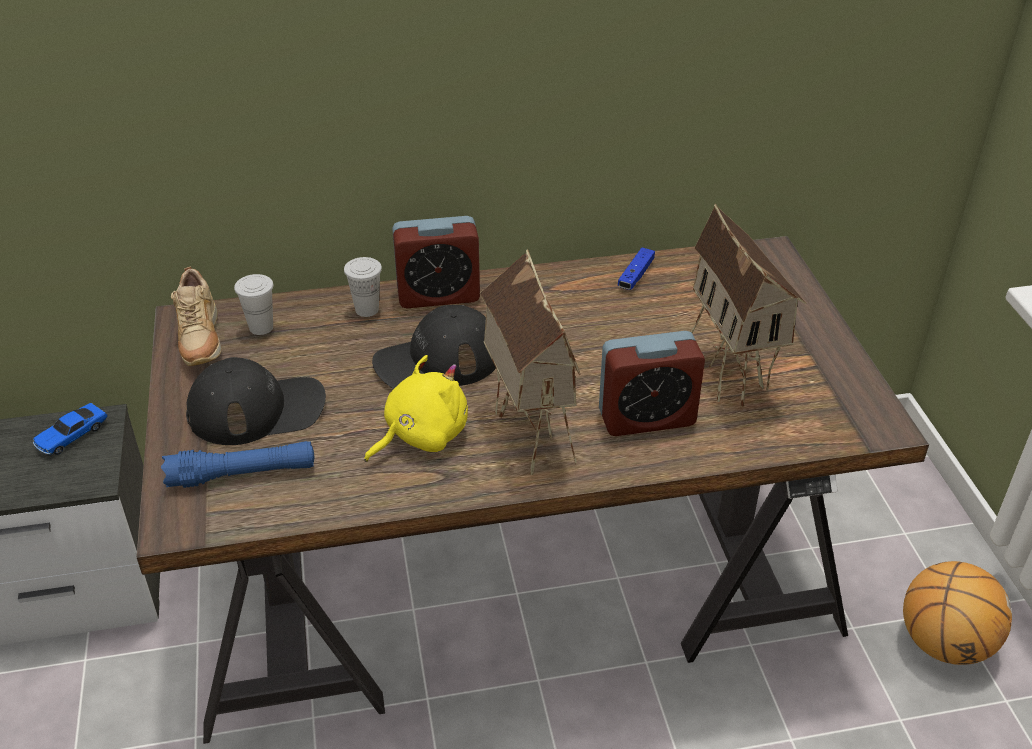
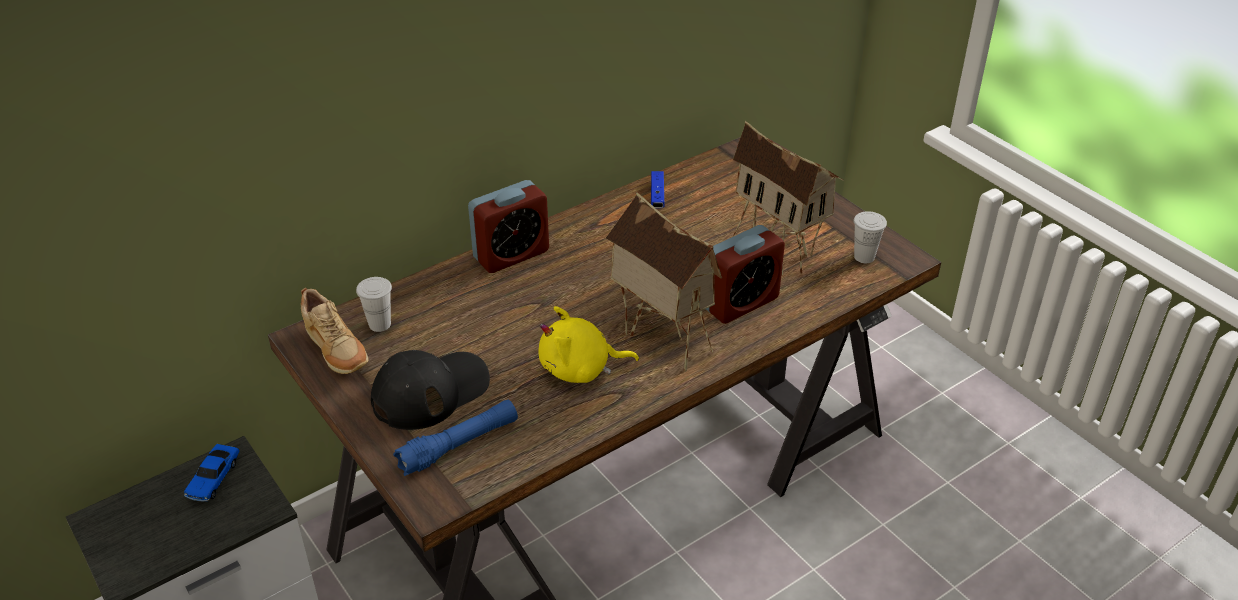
camera: 25 degrees left, 0 degrees up
(367, 309) = (460, 283): white cup -> white cup (864, 257)
(421, 435) = (580, 369): yellow plush toy -> yellow plush toy turned 120 degrees counterclockwise
(437, 361) = (550, 308): black cap -> none
(943, 643) = (948, 418): basketball -> none

